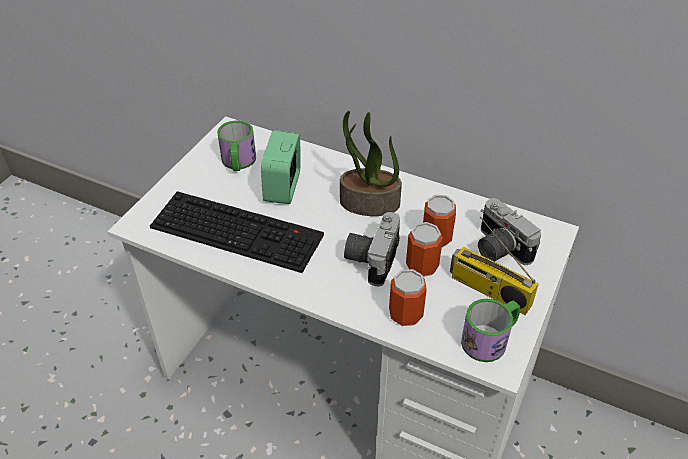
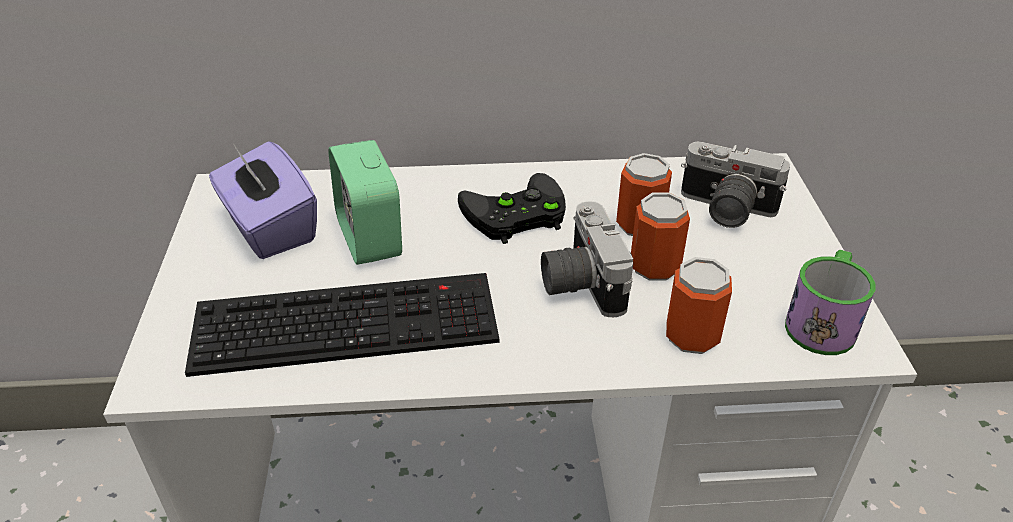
camera: 30 degrees left, 5 degrees down
(238, 162) = (269, 228): mug -> purple tissue box
(368, 204) = (513, 216): potted plant -> black game controller
(488, 291) = (763, 263): radio -> none

